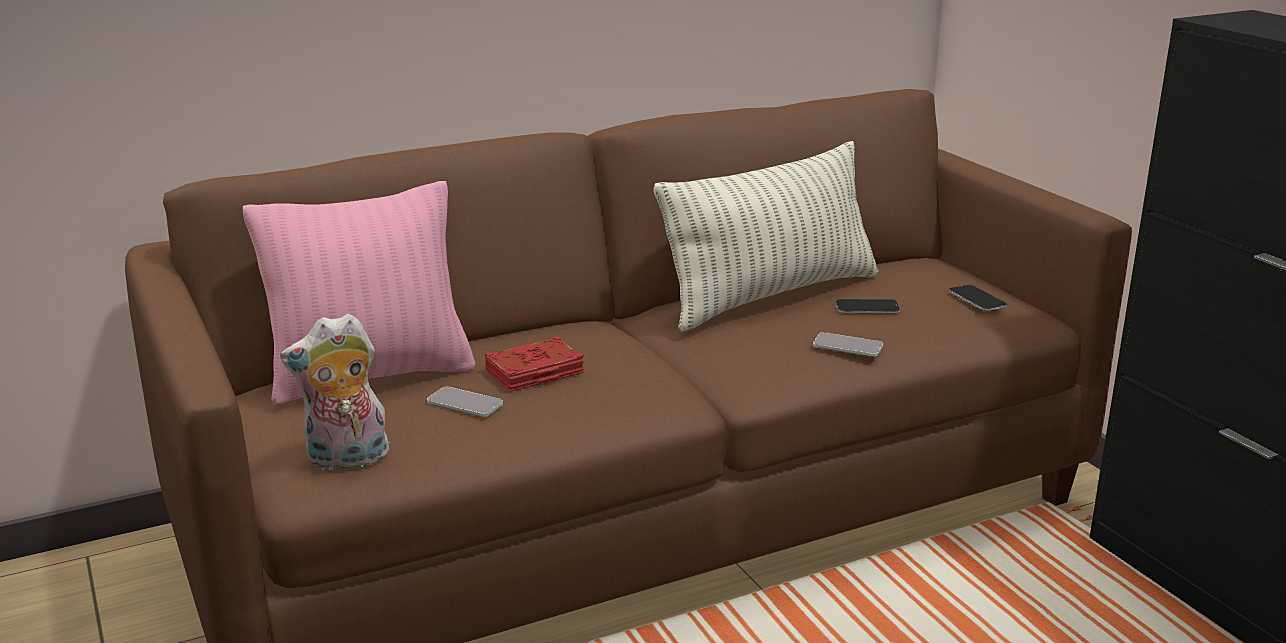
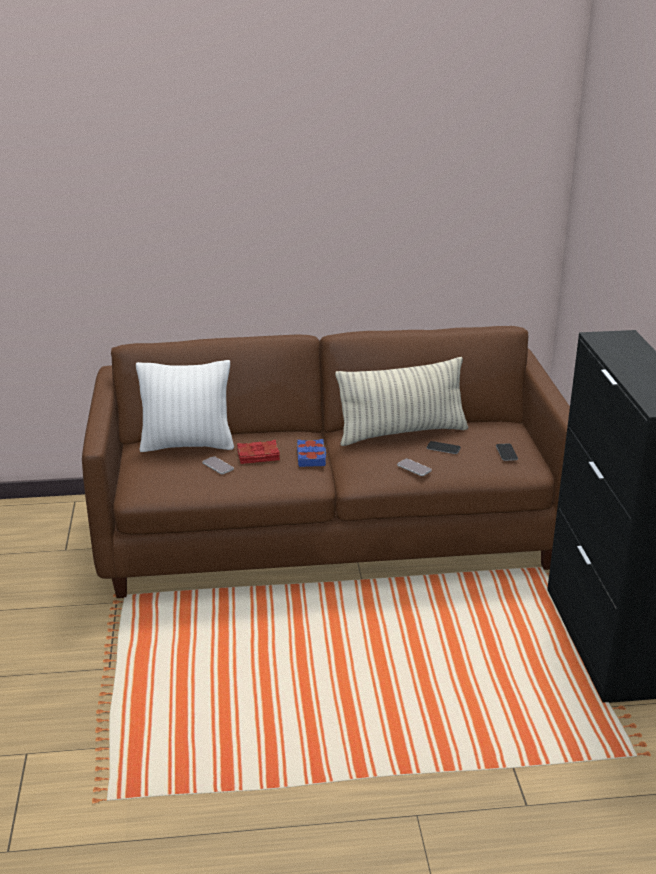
camera: 20 degrees right, 5 degrees up
(346, 460) = (154, 484): plush toy -> none
(371, 376) = (187, 445): pink pillow -> white pillow
(640, 358) = (311, 457): none -> blue book

